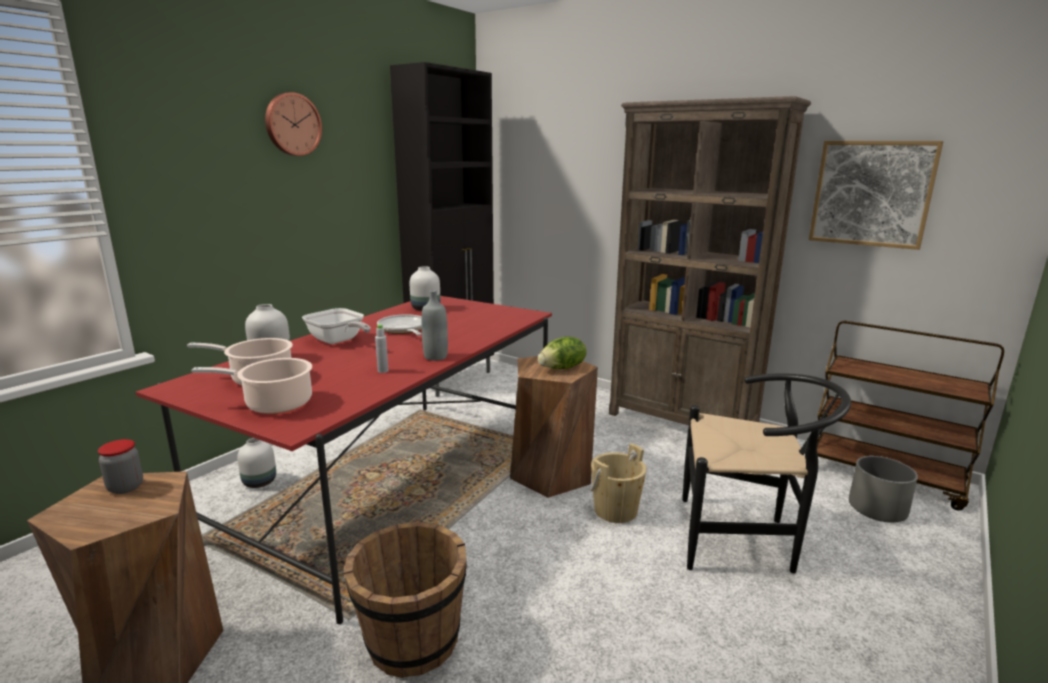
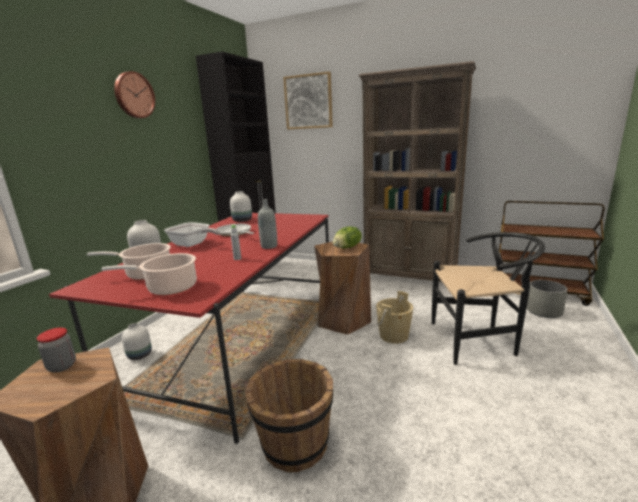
camera: 10 degrees left, 0 degrees up
(871, 193) = (516, 122): picture -> picture (308, 102)

